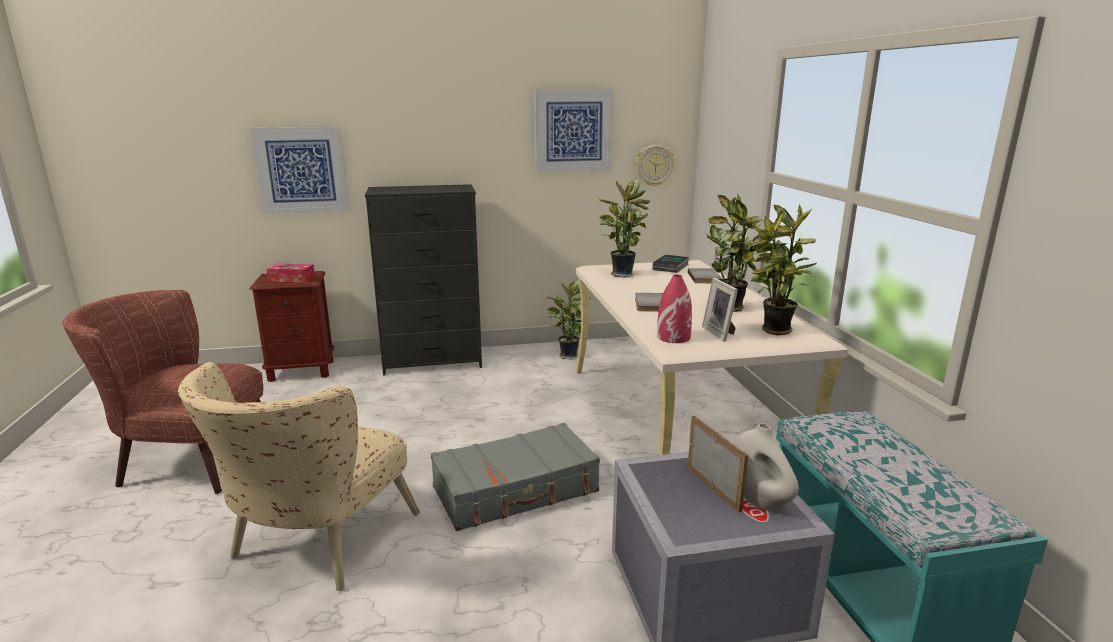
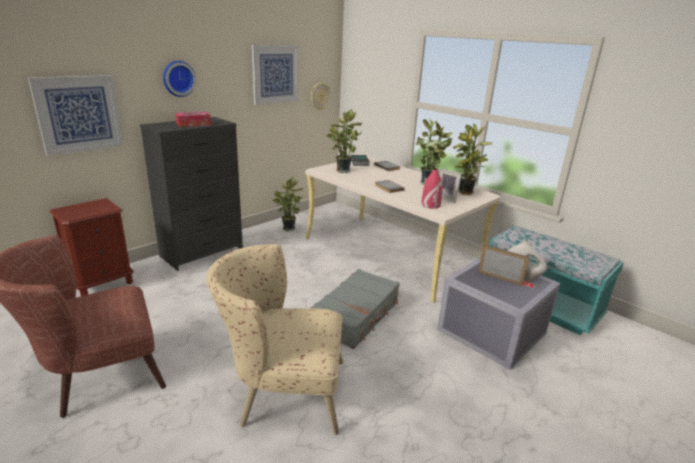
camera: 35 degrees left, 5 degrees up
(292, 279) = (92, 209): tissue box -> tissue box (193, 124)
(314, 546) = (282, 391): beige armchair -> beige armchair turned 105 degrees clockwise
(424, 133) = (178, 78): none -> wall clock

